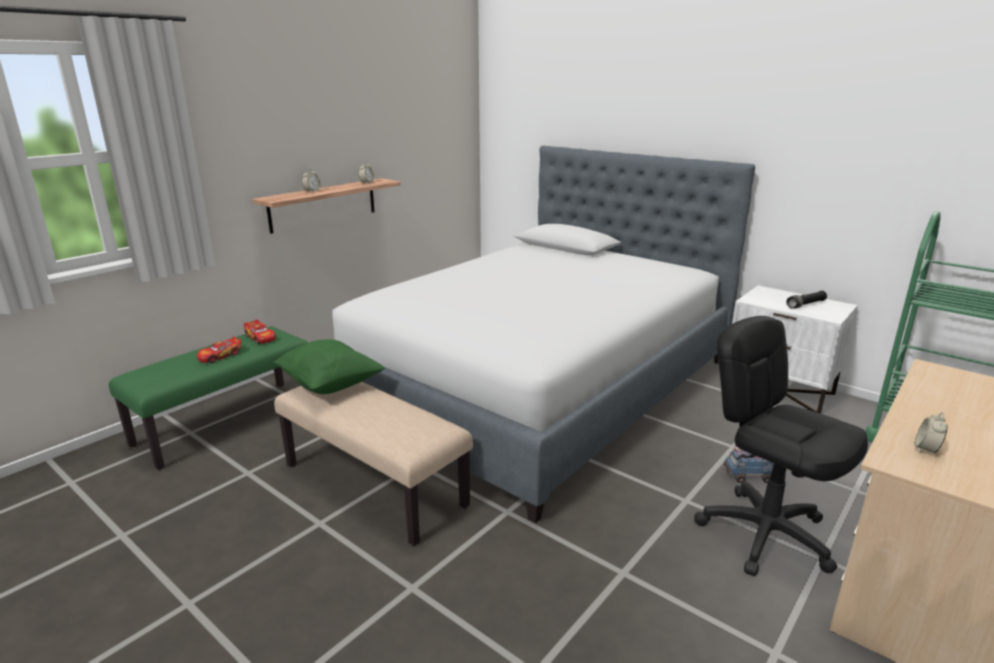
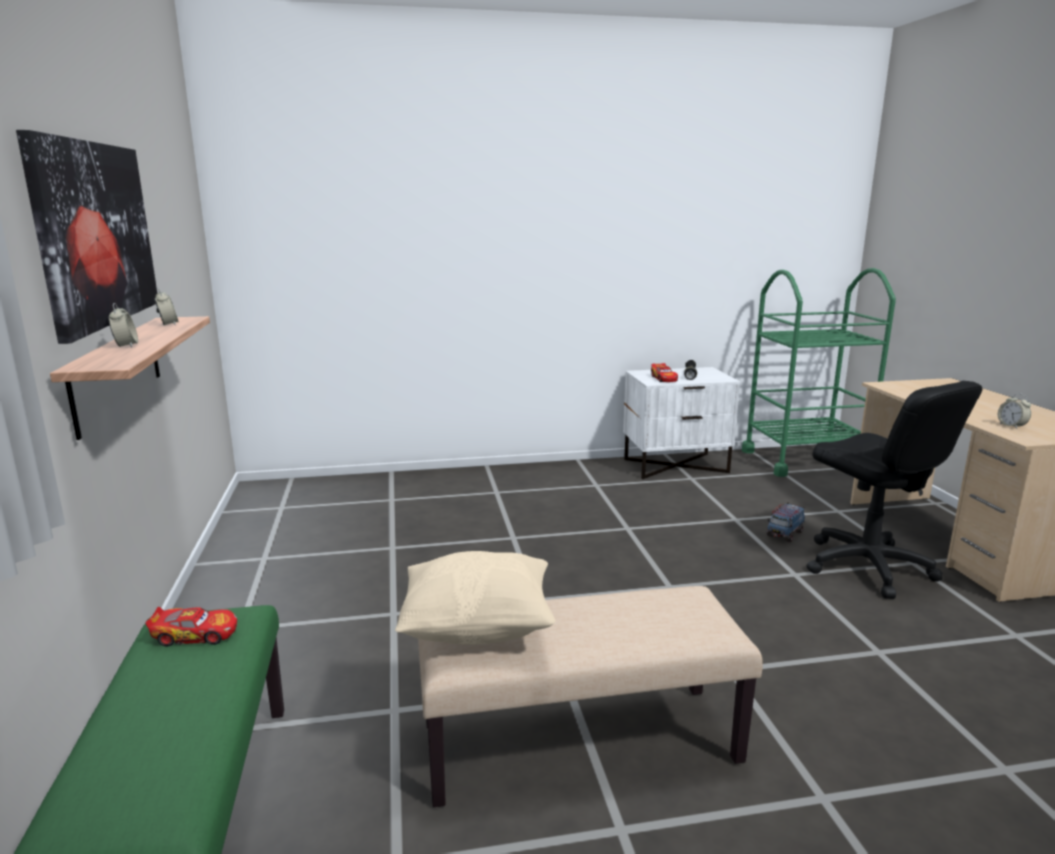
camera: 50 degrees left, 5 degrees down
(220, 356) = (193, 695): toy car -> toy car (664, 379)
(318, 130) = (96, 234): none -> picture
(330, 385) = (478, 627): green pillow -> beige pillow
(539, 385) = (510, 546): bed -> none
(765, 534) = (867, 567): black office chair -> black office chair turned 120 degrees counterclockwise

